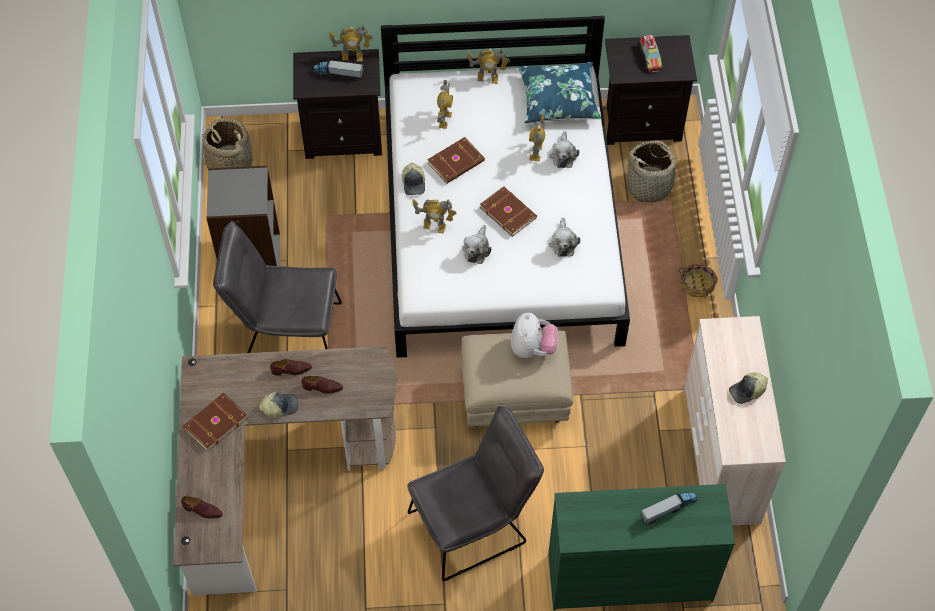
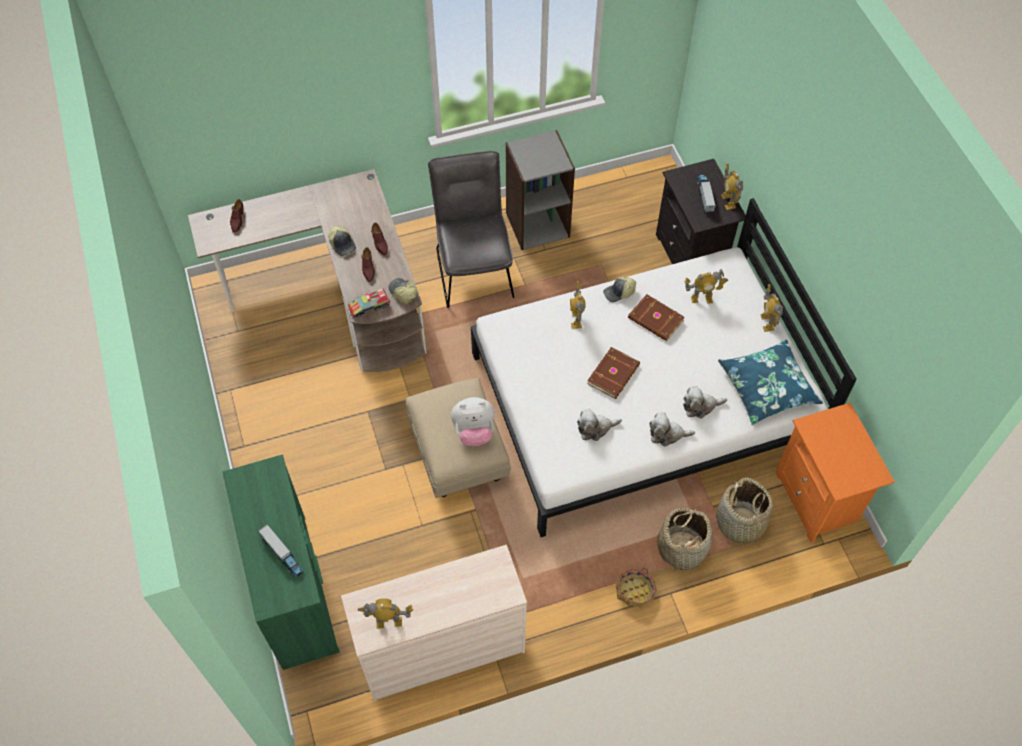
camera: 75 degrees right, 0 degrees up
(214, 422) = (318, 206): brown book -> none
(229, 163) = (629, 183): basket -> basket (681, 547)
(474, 525) = (322, 452): grey chair -> none
(477, 249) = (563, 359): plush toy -> plush toy (667, 434)
(536, 152) = (693, 382): toy robot -> toy robot (389, 622)
(641, 122) = (818, 499): black nightstand -> orange nightstand
(650, 57) = (844, 449): toy truck -> toy truck (369, 306)
(747, 391) = (431, 605): cap -> cap (403, 293)

